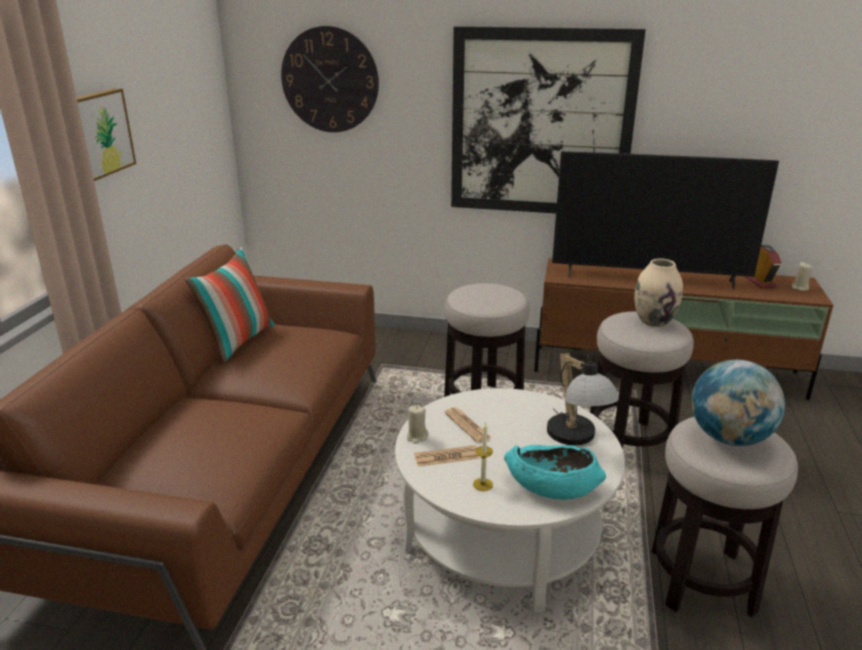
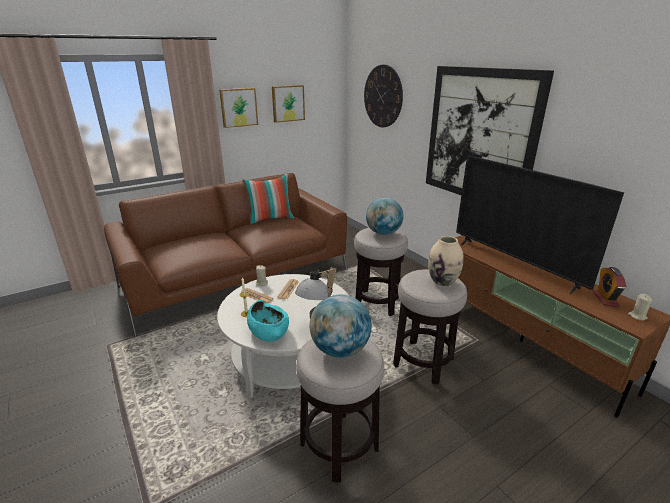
camera: 45 degrees right, 0 degrees up
(163, 112) = (287, 103): none -> picture
(488, 293) = (383, 233): none -> globe
(760, 282) = (605, 299): alarm clock -> alarm clock turned 150 degrees clockwise

